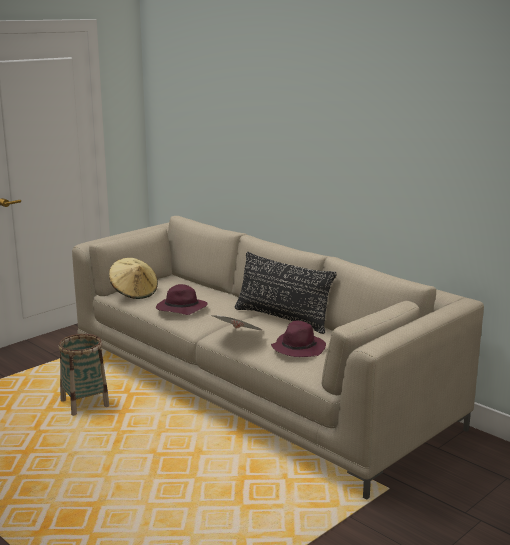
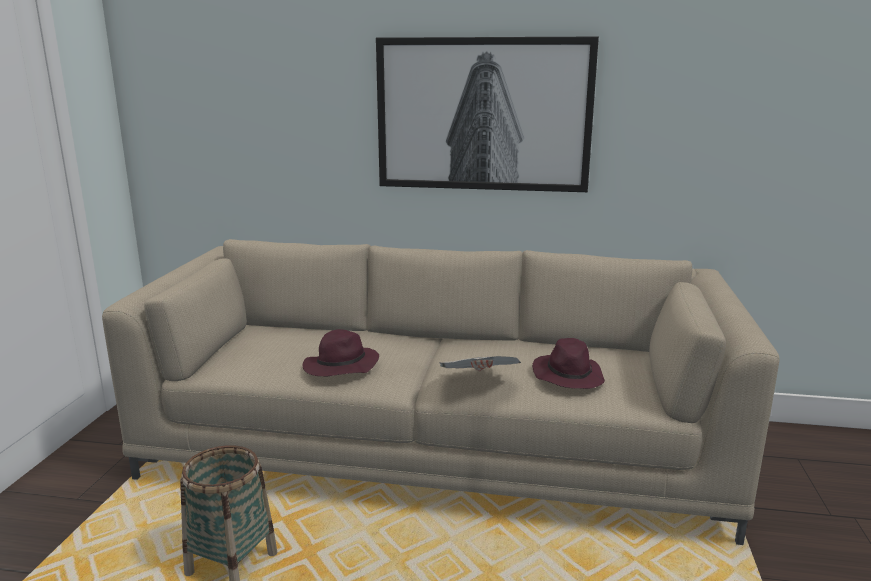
camera: 35 degrees left, 0 degrees up
(134, 293) = (236, 362): beige hat -> none
(282, 318) = (481, 345): black pillow -> none
(332, 150) = (483, 115): none -> picture

